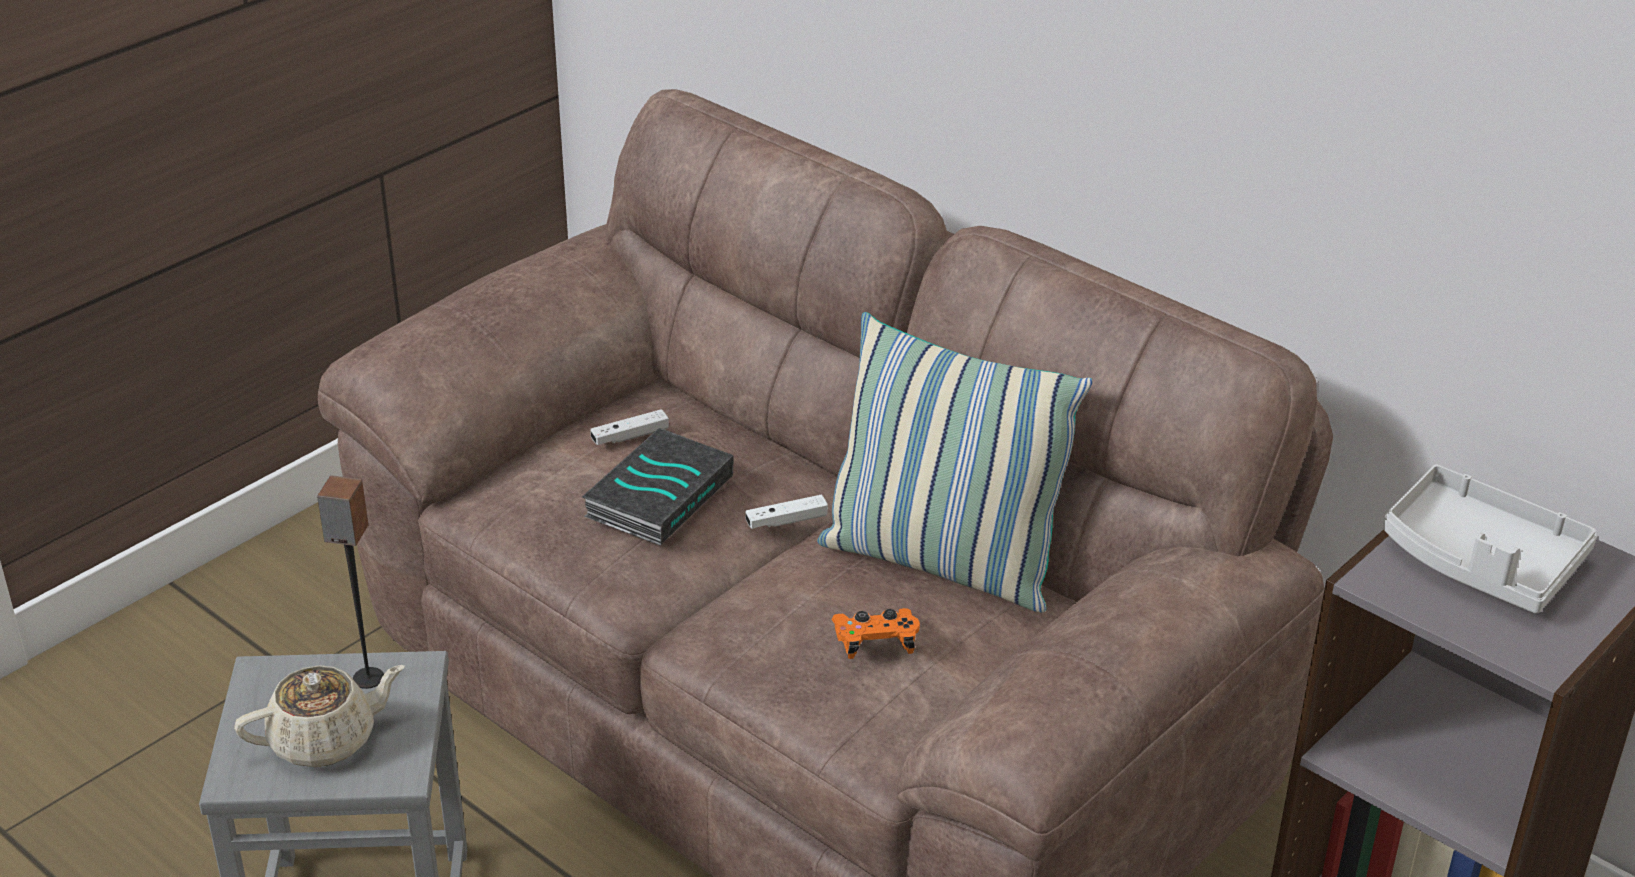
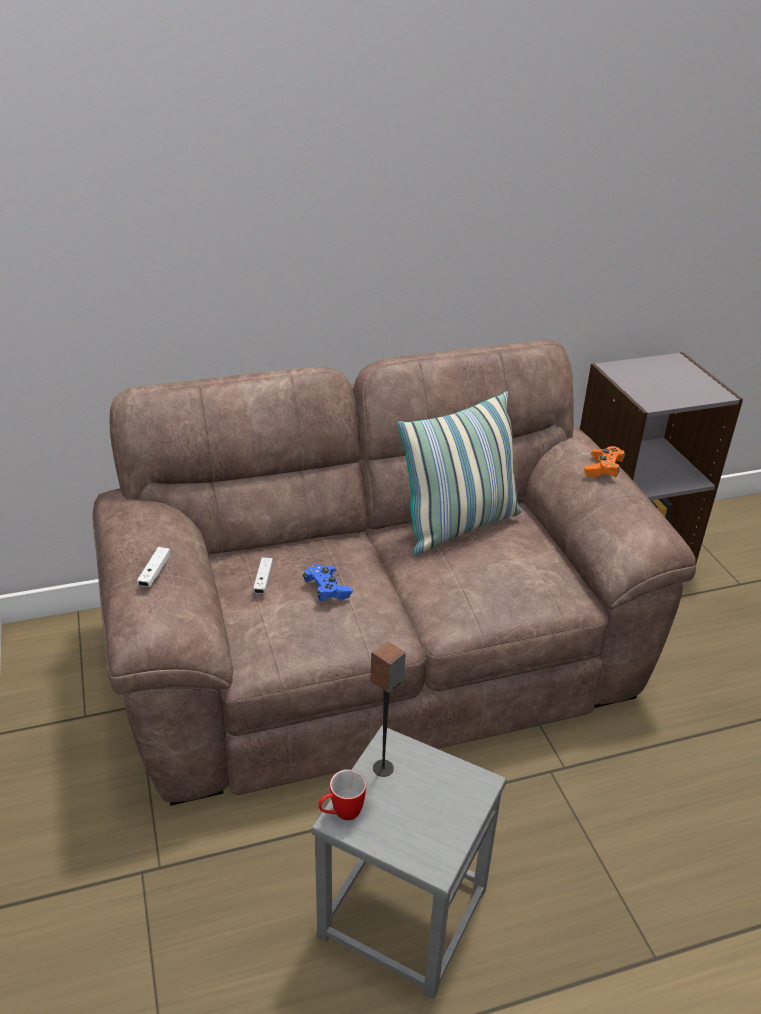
camera: 60 degrees left, 0 degrees up
(270, 671) = (341, 814): none -> mug
(325, 740) = (428, 807): beige teapot -> none
(658, 494) = (327, 589): book -> blue game controller
(786, 521) = (380, 559): white game controller -> white game controller (155, 572)
(875, 643) = (508, 566): orange game controller -> orange game controller (603, 469)
(1480, 560) = (652, 380): grey tray -> none

